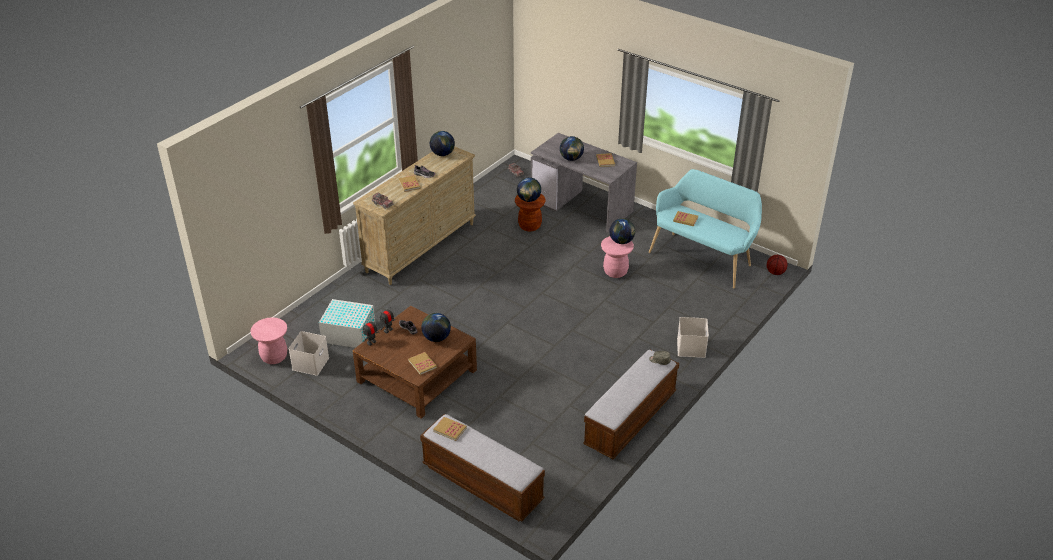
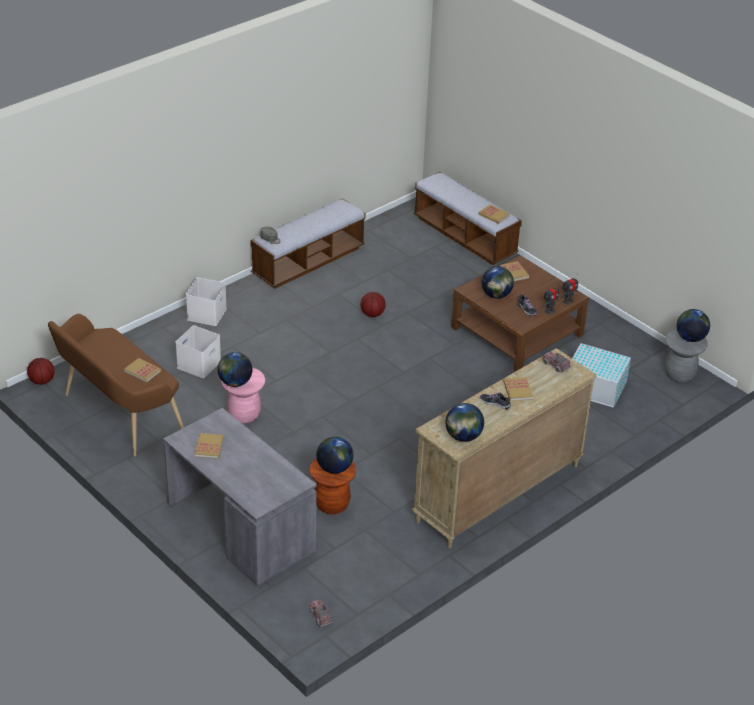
camera: 170 degrees left, 0 degrees up
(274, 357) = (680, 374): pink stool -> grey stool
(310, 363) = (636, 361): white storage box -> white storage box (199, 365)
(549, 371) = (372, 314): none -> basketball
(571, 159) = (258, 459): globe -> globe (690, 338)
(703, 257) = (118, 415): turquoise bench -> brown bench

